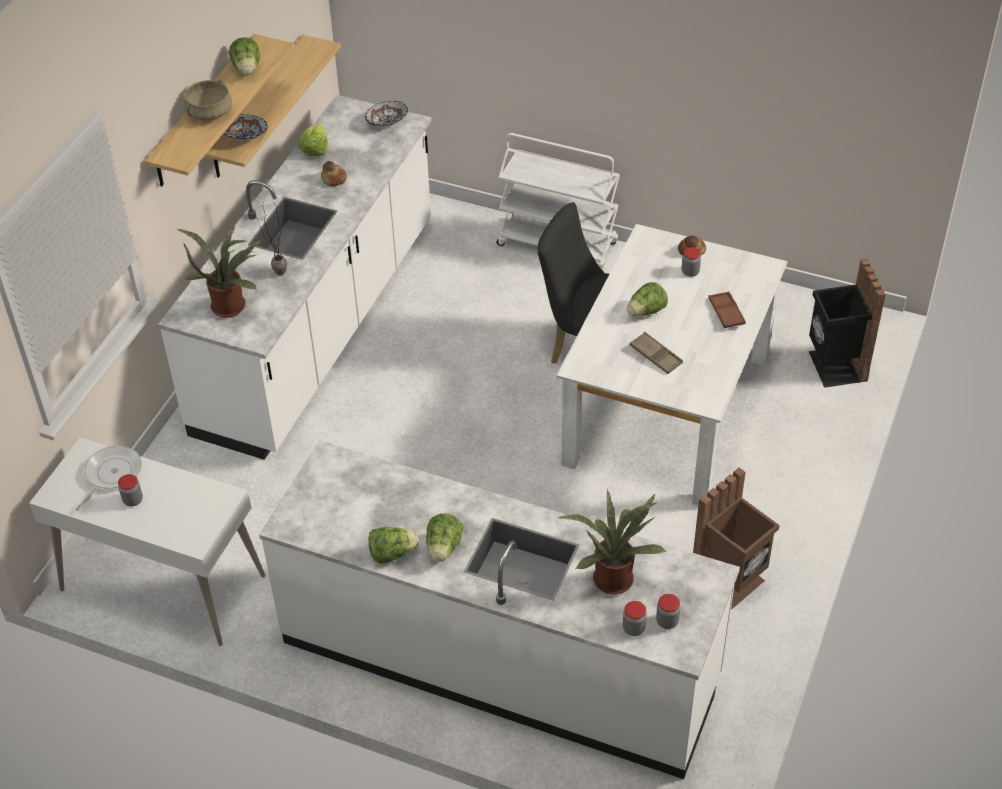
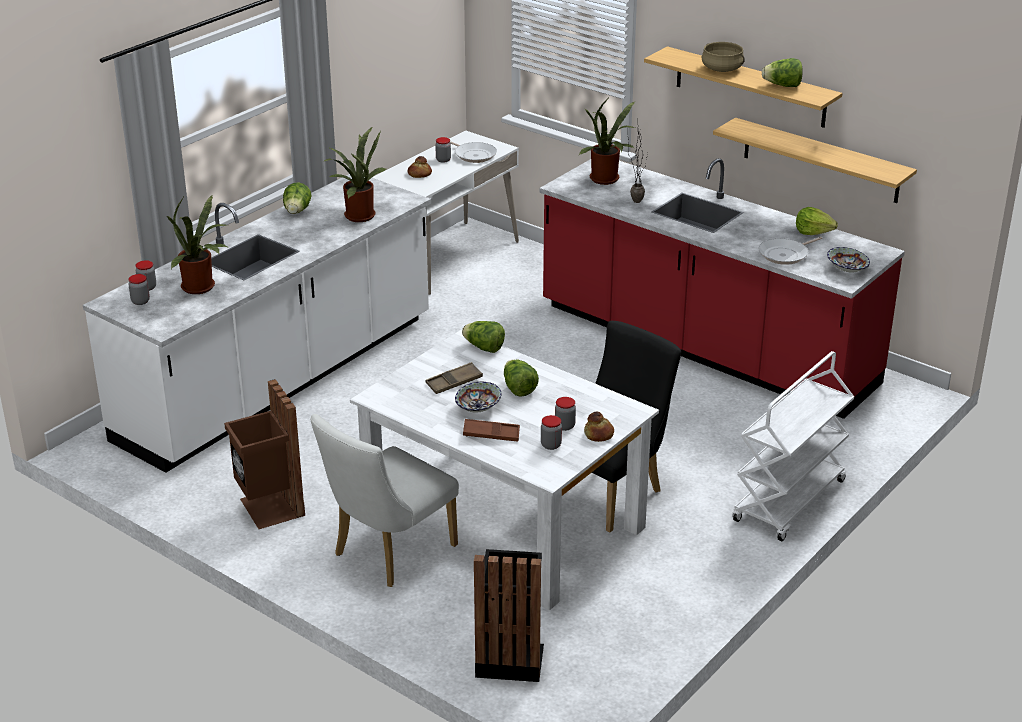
camera: 105 degrees right, 15 degrees down
(244, 137) = (751, 133): bowl -> bowl (477, 408)
(319, 327) = (705, 346): white counter -> red counter
(334, 179) = (762, 236): bread -> bread (419, 174)
(369, 160) = (785, 254): none -> frying pan
(384, 493) = (357, 215): none -> potted plant
(444, 548) = (286, 230): lettuce -> lettuce (484, 348)
(722, 274) = (551, 445): none -> jar
(751, 474) = (388, 554): none -> white chair

